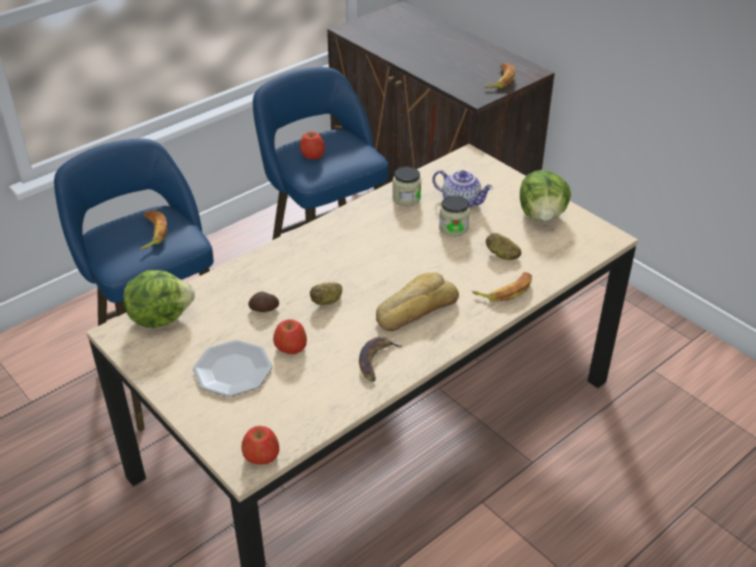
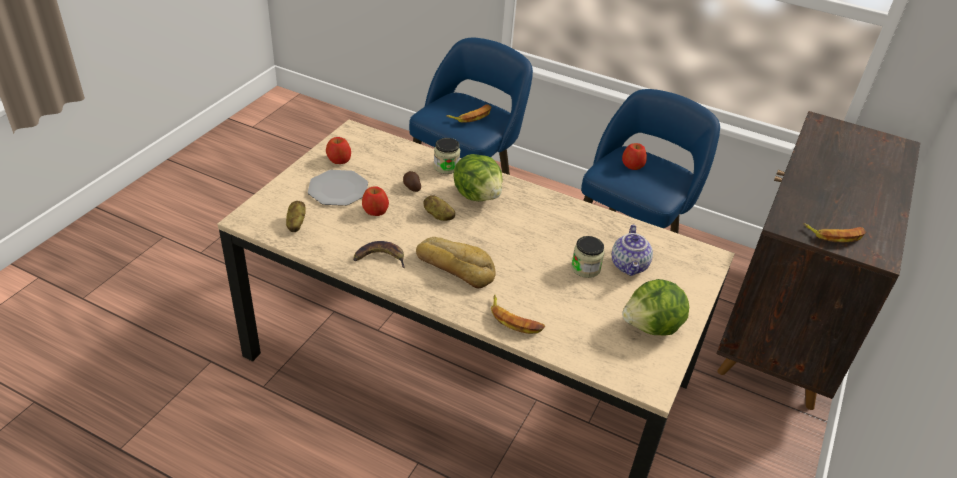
camera: 65 degrees right, 0 degrees up
(160, 317) = (378, 143): lettuce -> lettuce (478, 195)
(261, 455) = (257, 224): apple -> apple (339, 159)
(406, 198) = (608, 230): jar -> jar (446, 167)
(502, 255) = (566, 308): potato -> potato (296, 224)

